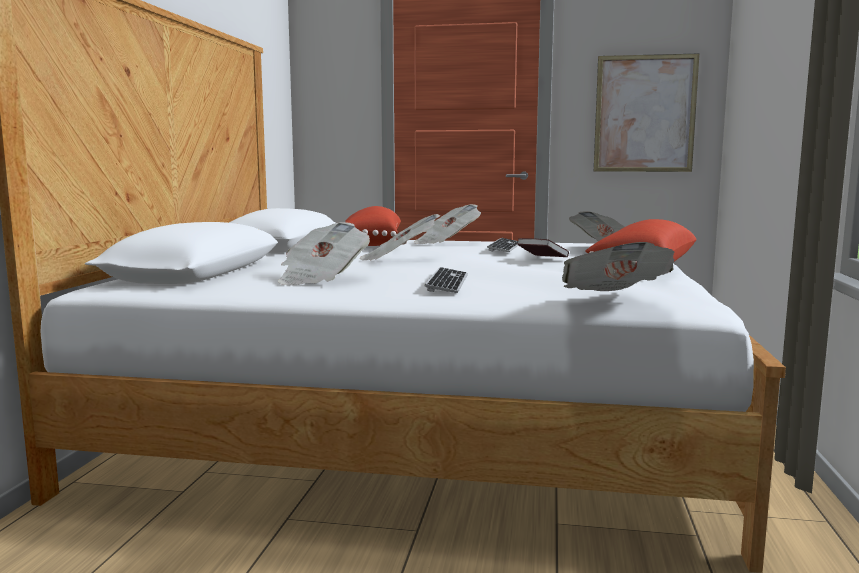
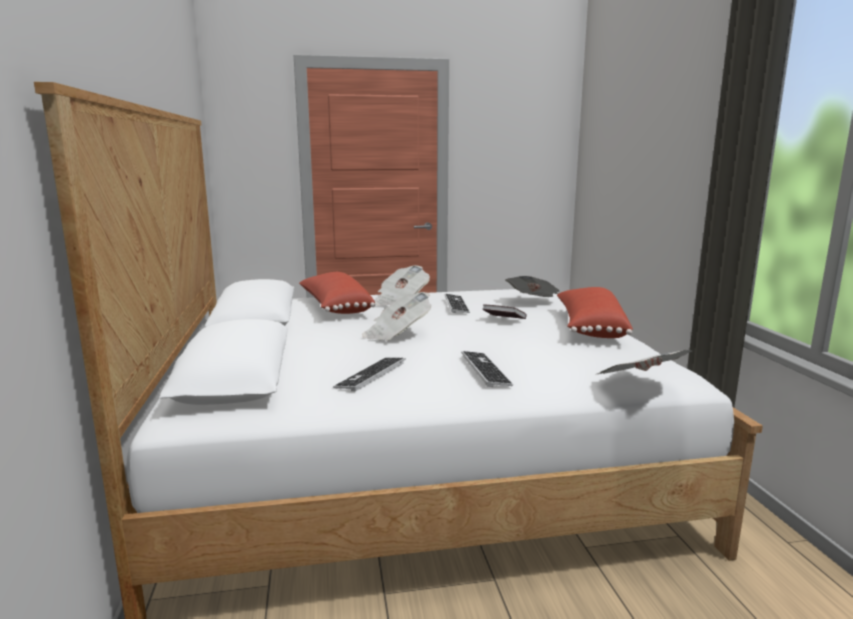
camera: 20 degrees left, 5 degrees up
(321, 279) = (371, 375): newspaper -> keyboard
(645, 114) = (520, 174): picture -> none

